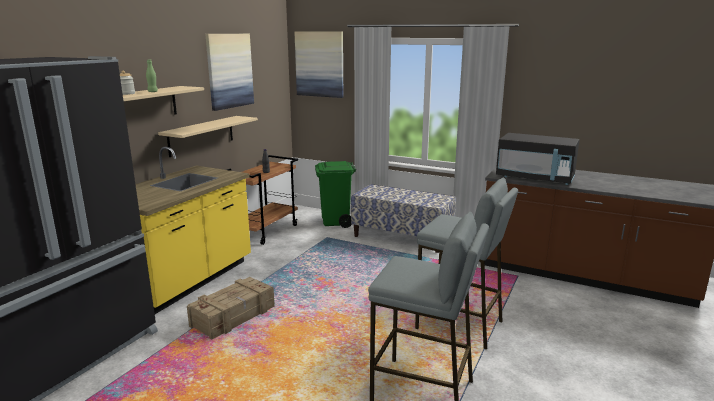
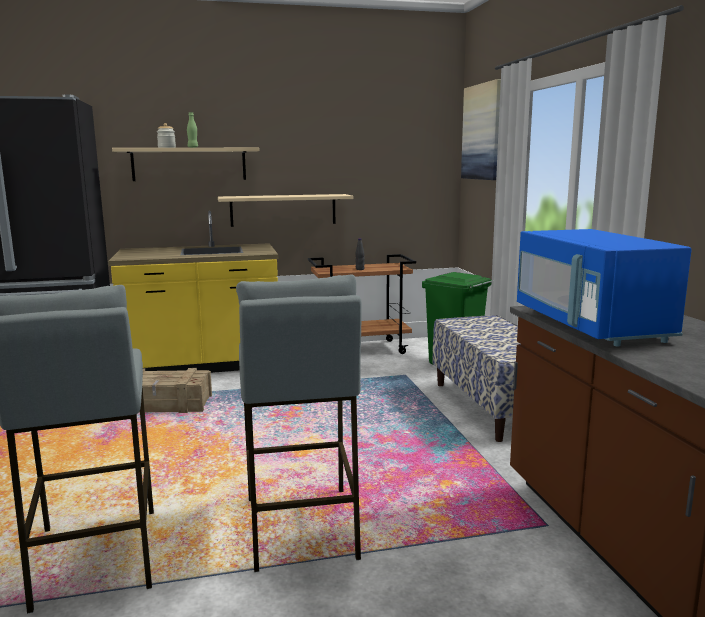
camera: 50 degrees right, 5 degrees down
(229, 71) = (339, 137): picture -> none
(535, 178) = (590, 325): black microwave -> blue microwave

